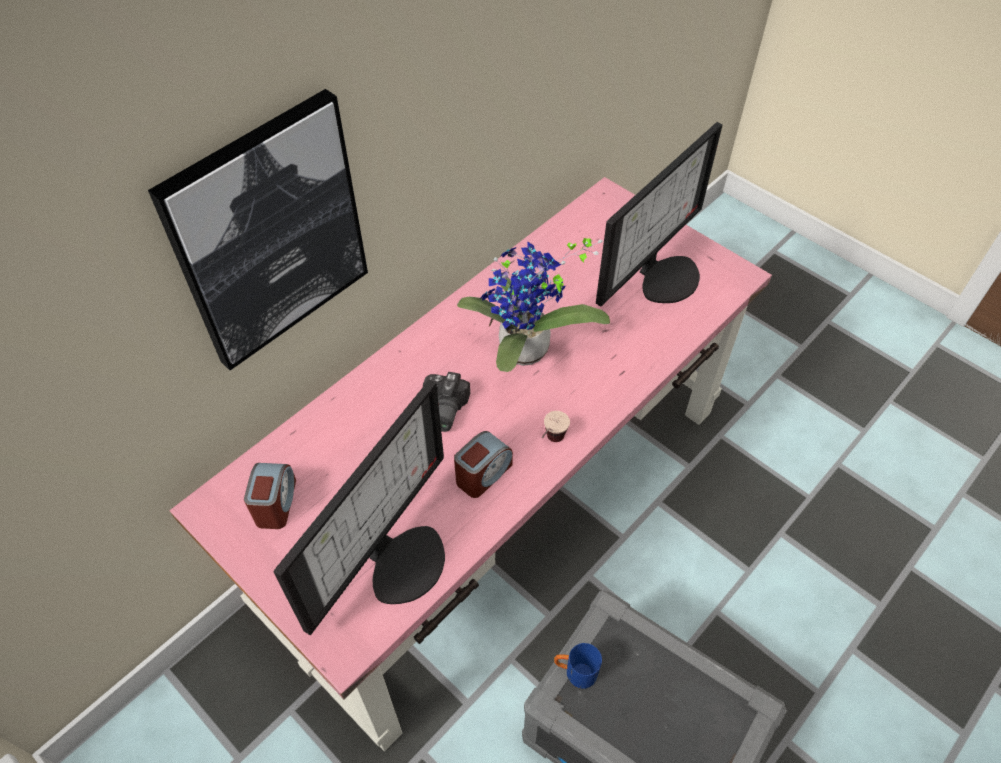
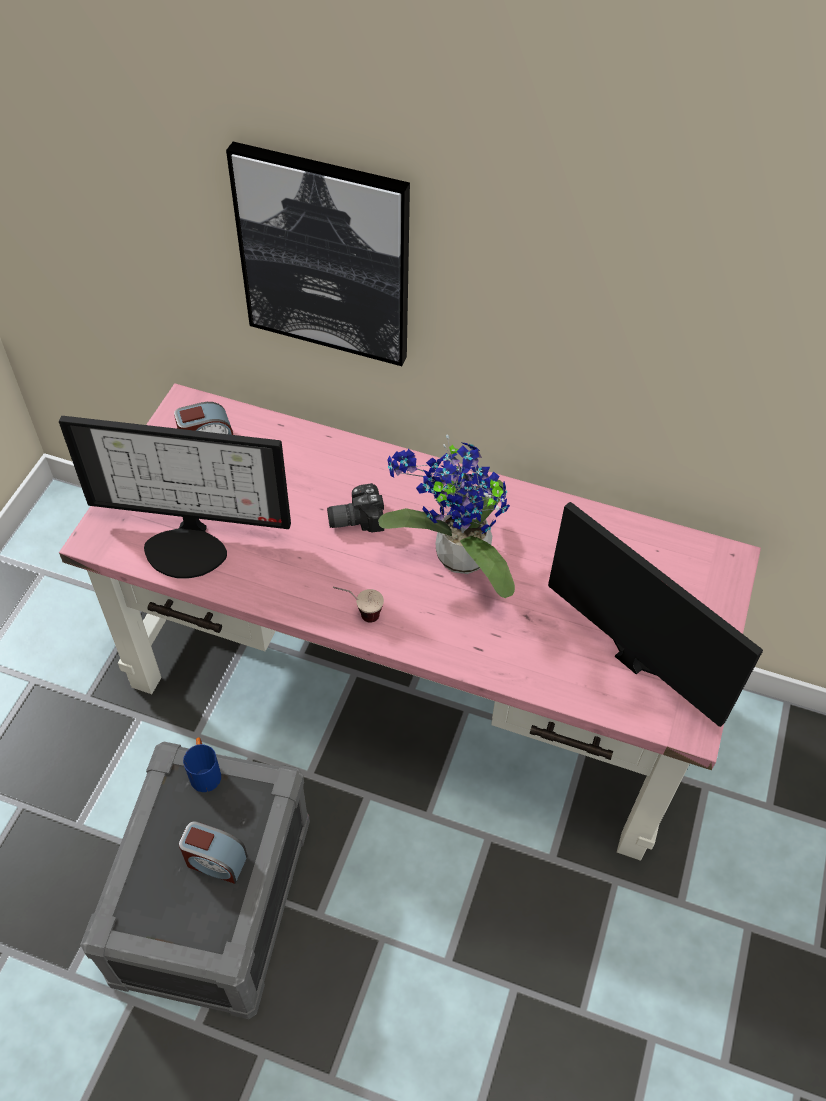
camera: 65 degrees right, 0 degrees up
(483, 474) = (299, 573): alarm clock -> alarm clock (215, 861)
(664, 275) = (641, 649): monitor -> monitor turned 150 degrees counterclockwise

